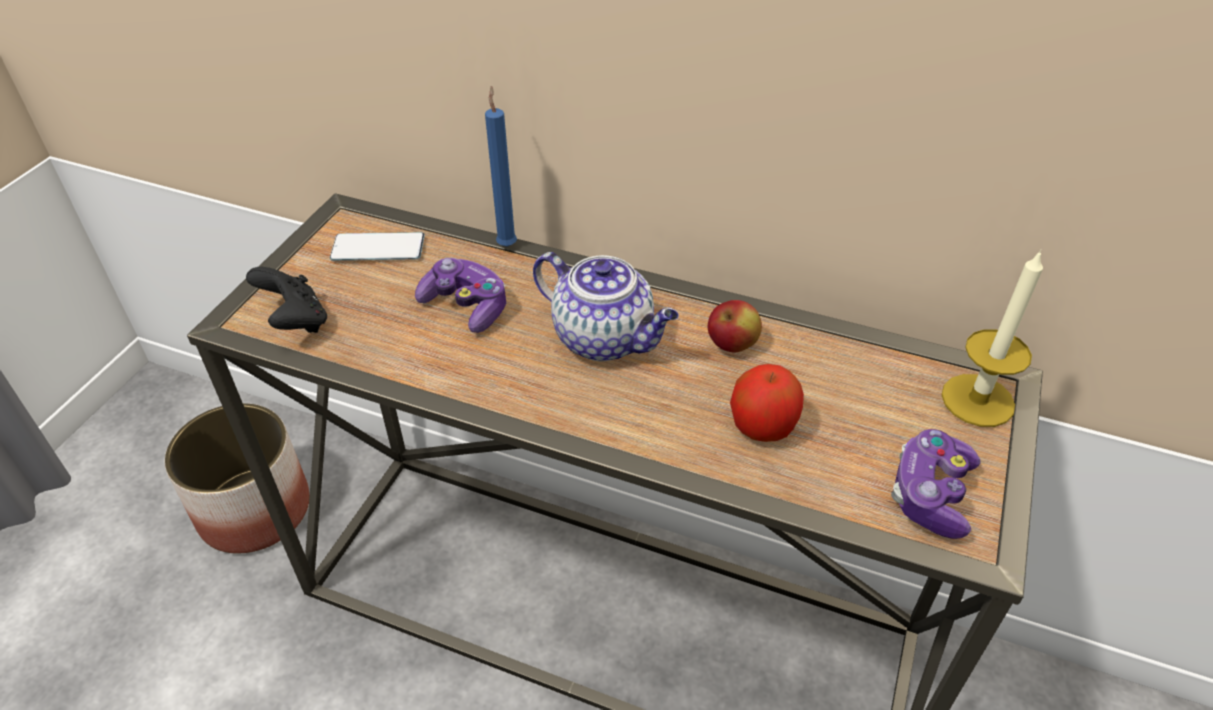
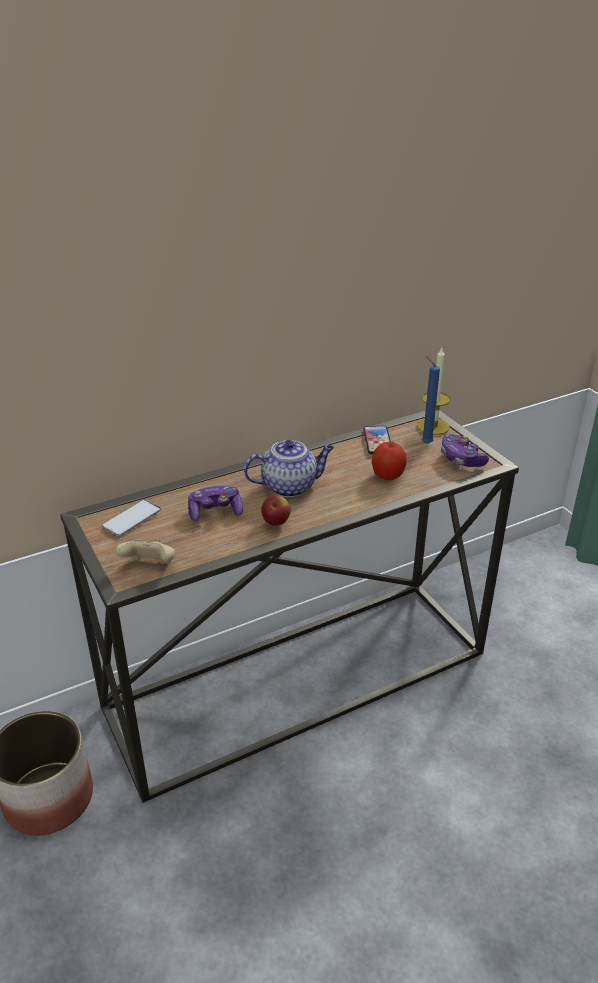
camera: 50 degrees left, 10 degrees down
(296, 322) = (150, 566): black game controller -> beige game controller
(507, 244) = (189, 481): blue candle -> blue candle (425, 443)
(732, 345) = (336, 459): apple -> apple (276, 522)
(840, 359) = (377, 441): none -> phone

